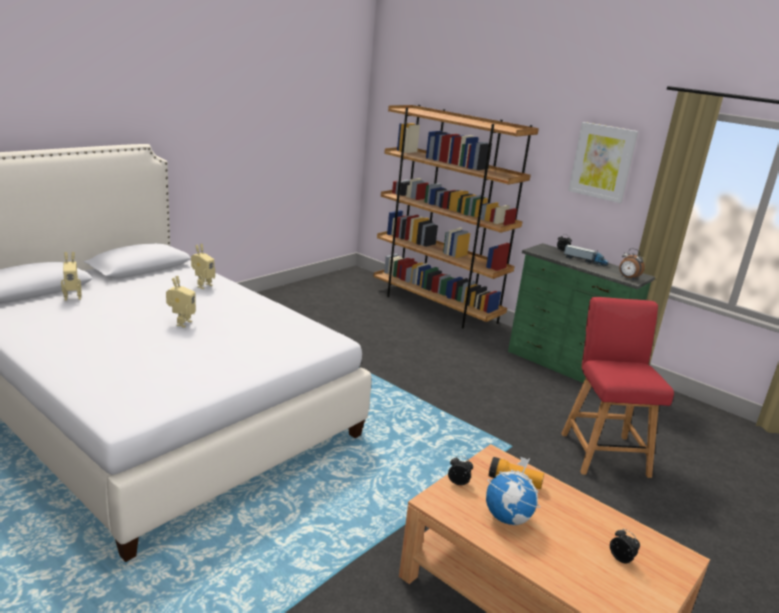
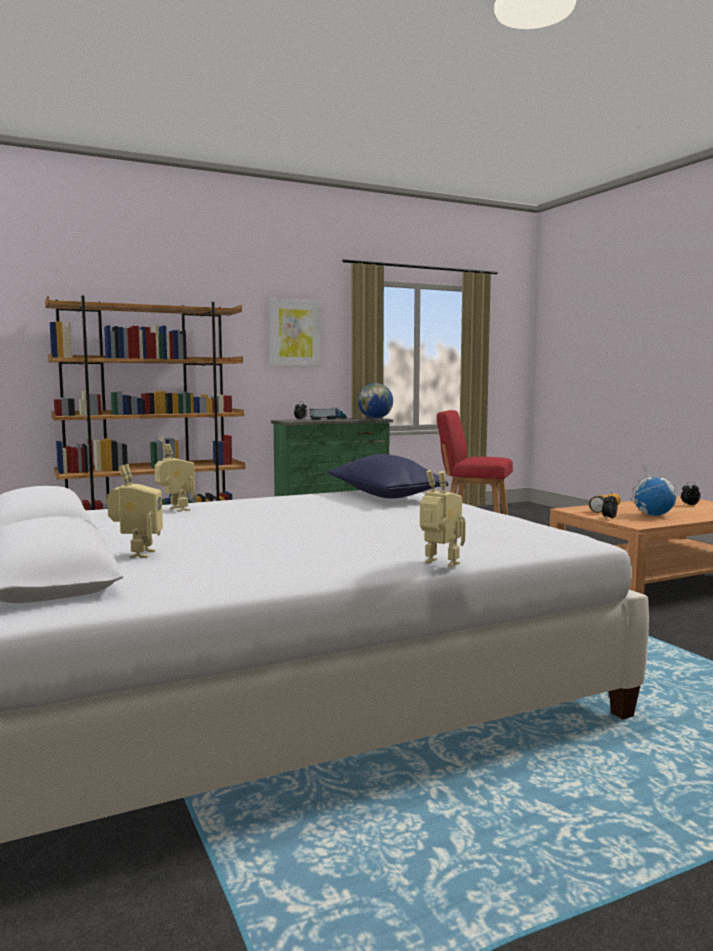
camera: 65 degrees left, 15 degrees down
(181, 323) = (310, 518): toy robot -> toy robot (439, 564)
(289, 338) = (384, 496): none -> blue pillow
(628, 278) = (375, 418): alarm clock -> globe

